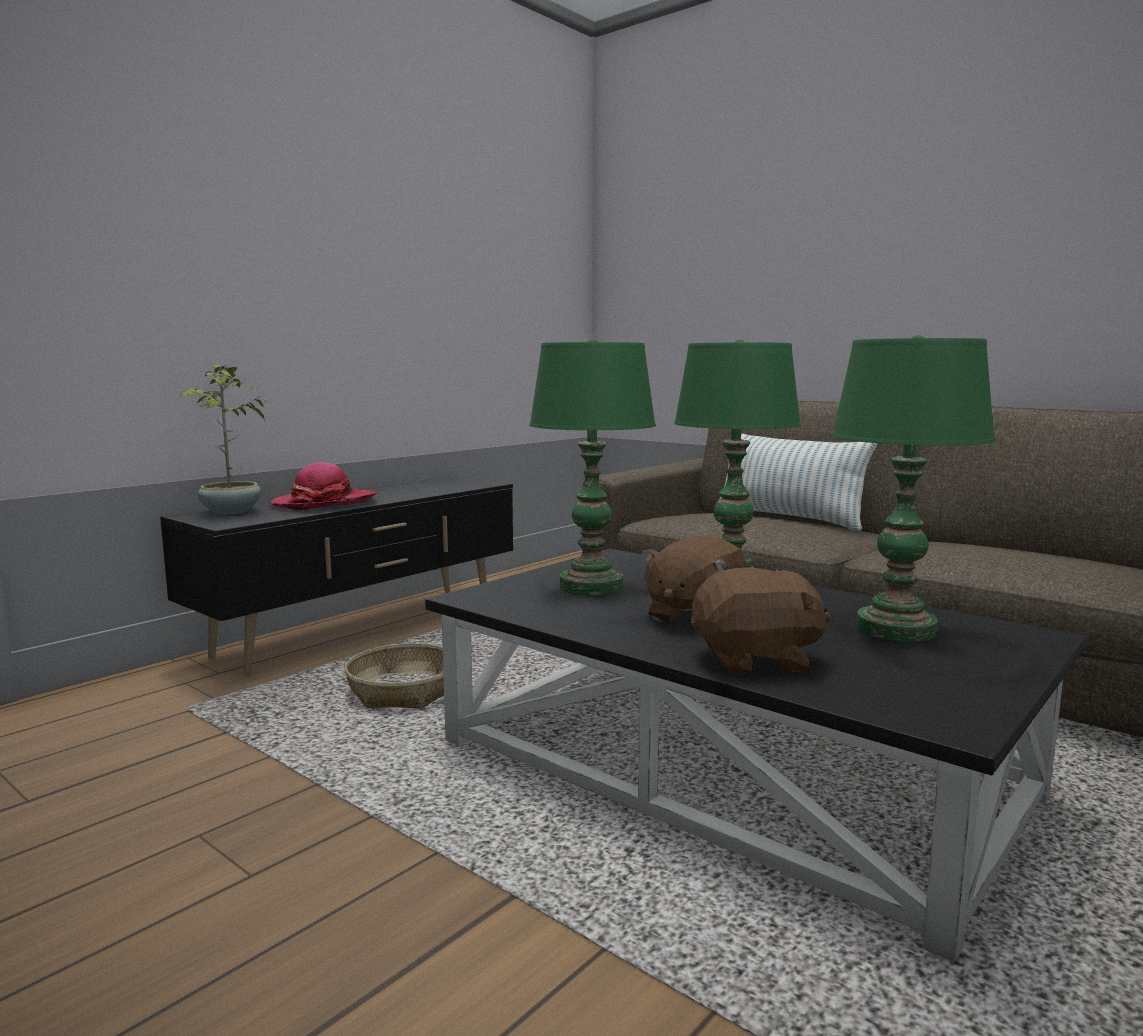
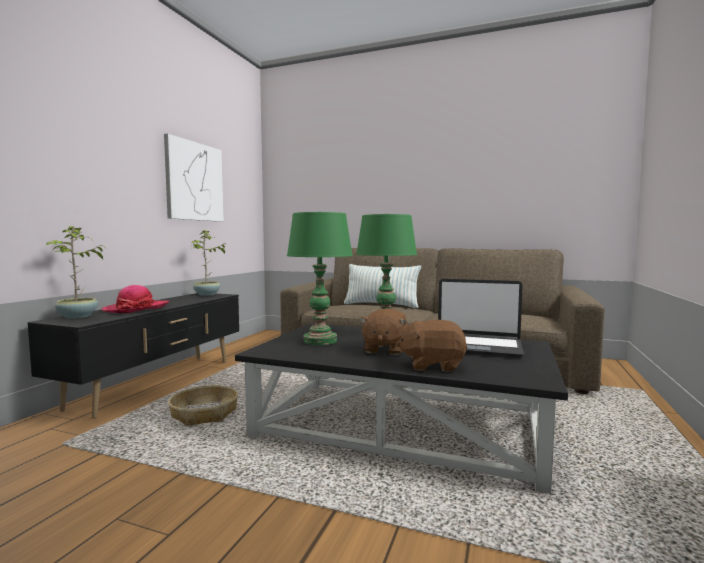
camera: 20 degrees left, 5 degrees down
(448, 274) = (194, 181): none -> picture
(460, 481) = (207, 294): none -> potted plant
(756, 660) = (432, 365): brown plush toy -> brown plush toy turned 150 degrees counterclockwise
(896, 630) = (476, 346): green table lamp -> laptop

